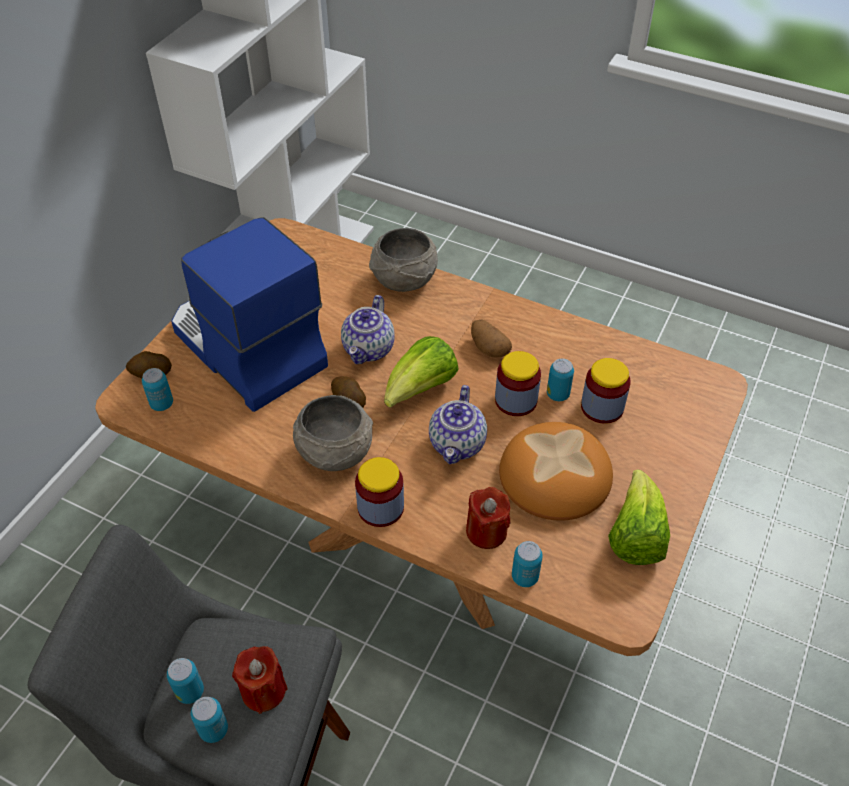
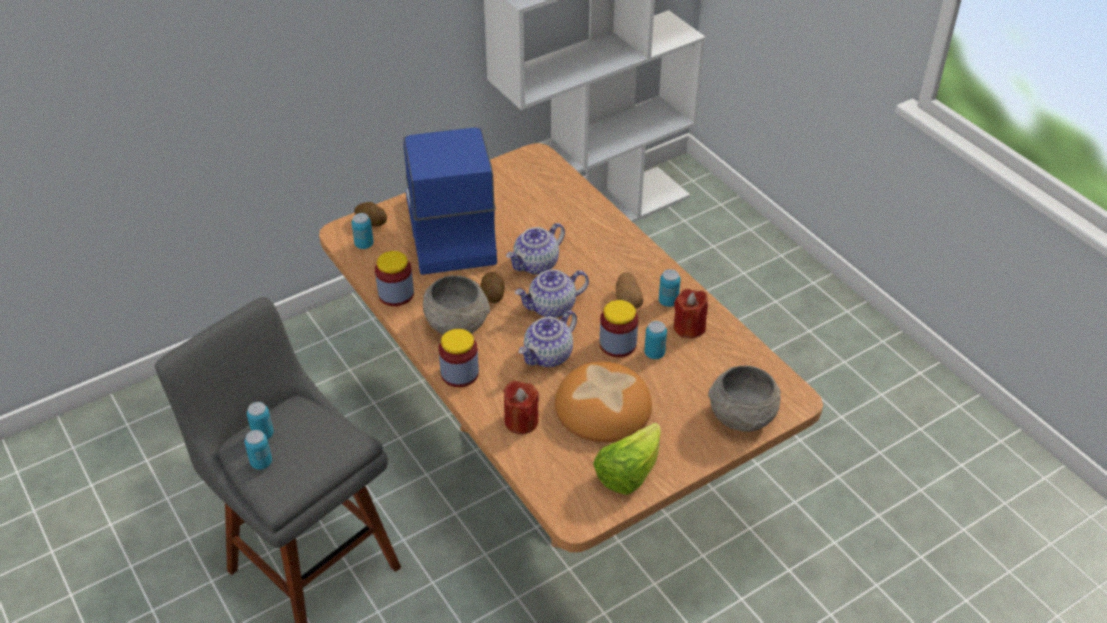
camera: 30 degrees right, 5 degrees down
(263, 690) = (307, 455): red candle -> red candle (689, 327)
(403, 280) = (602, 225): grey bowl -> grey bowl (741, 417)
(420, 389) = (552, 308): lettuce -> teapot
(524, 577) = (524, 461): can -> can (668, 301)
(602, 407) = (681, 377): jar -> jar (396, 294)

